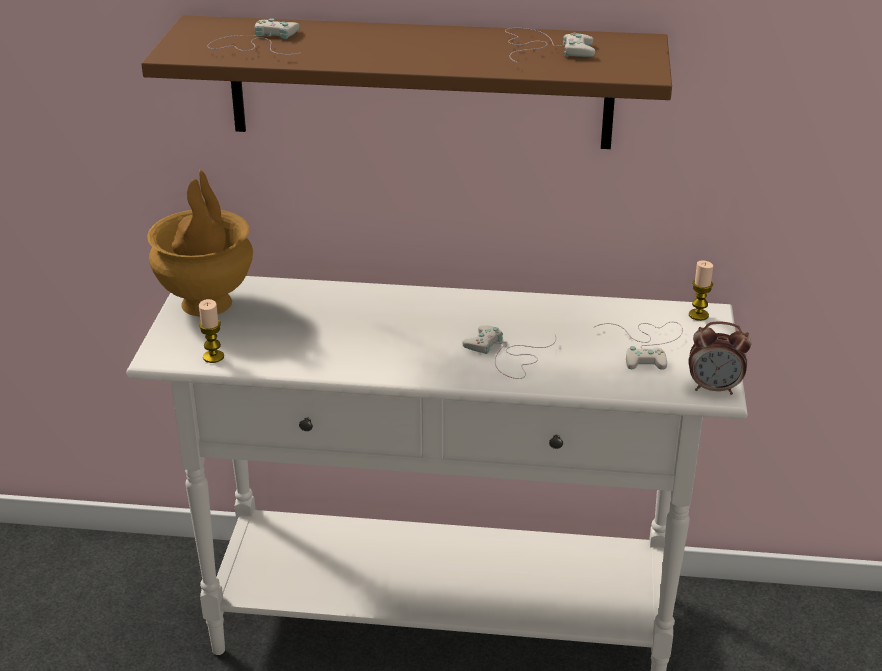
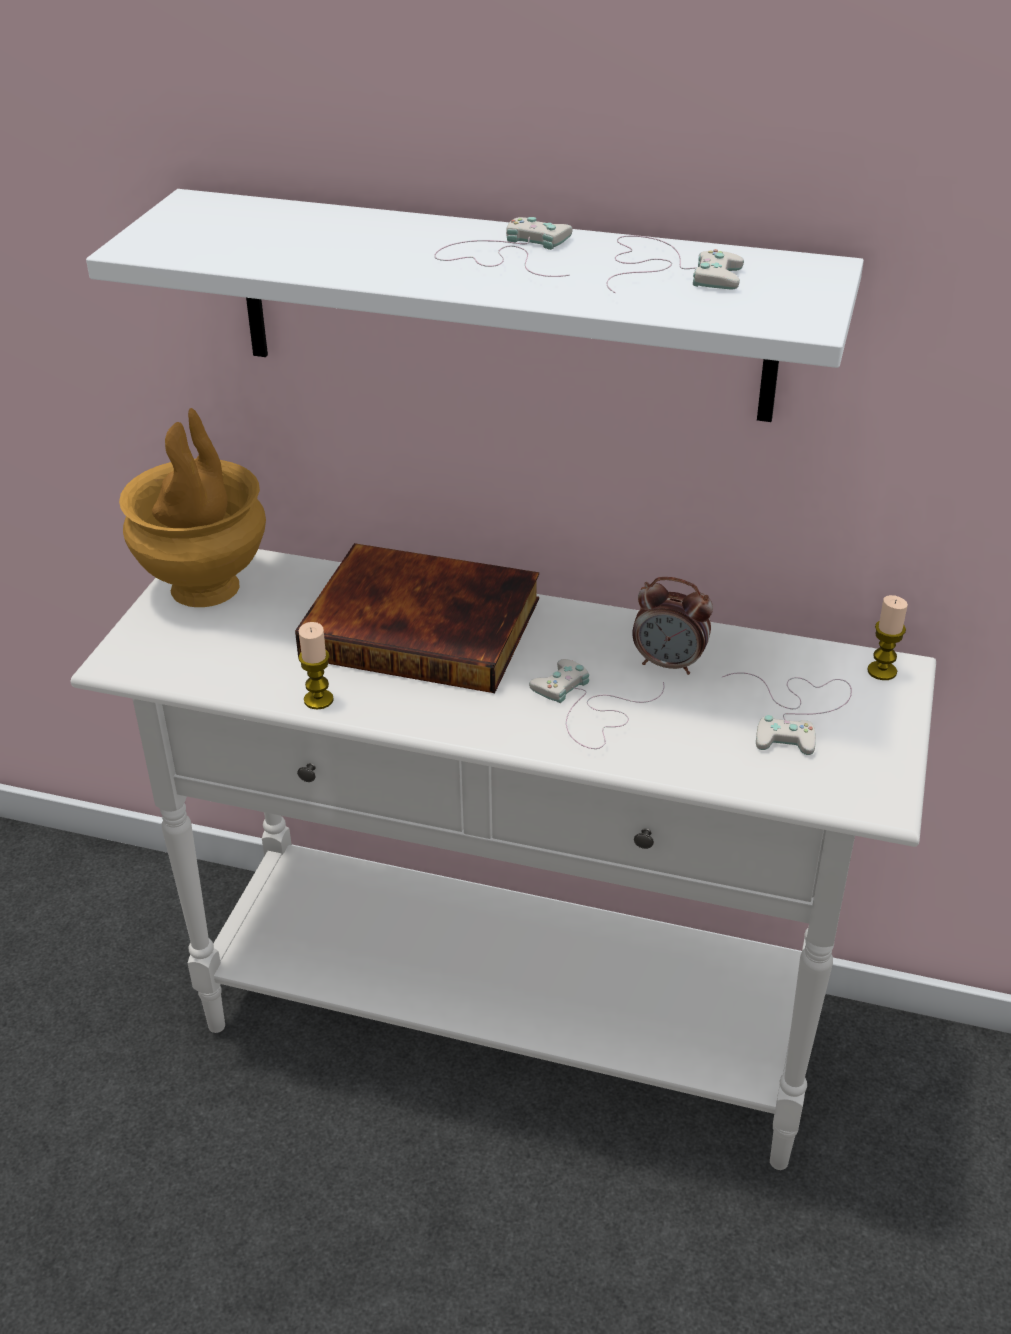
camera: 10 degrees right, 5 degrees up
(213, 357) = (188, 670): candle -> candle (318, 700)
(257, 44) = (257, 239): white game controller -> white game controller (507, 255)
(376, 314) = (425, 625): none -> book
(420, 82) = (502, 306): brown shelf -> white shelf
(714, 388) = (877, 794): alarm clock -> alarm clock (669, 664)

